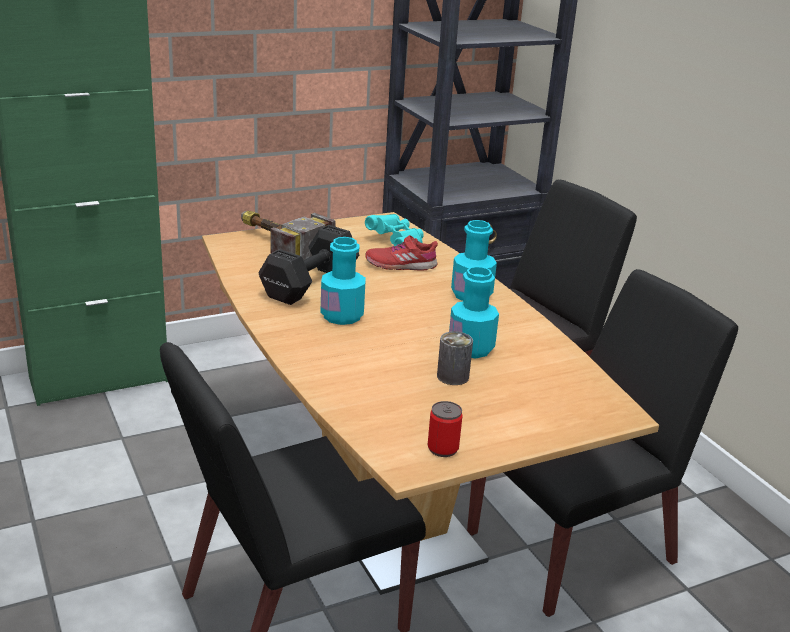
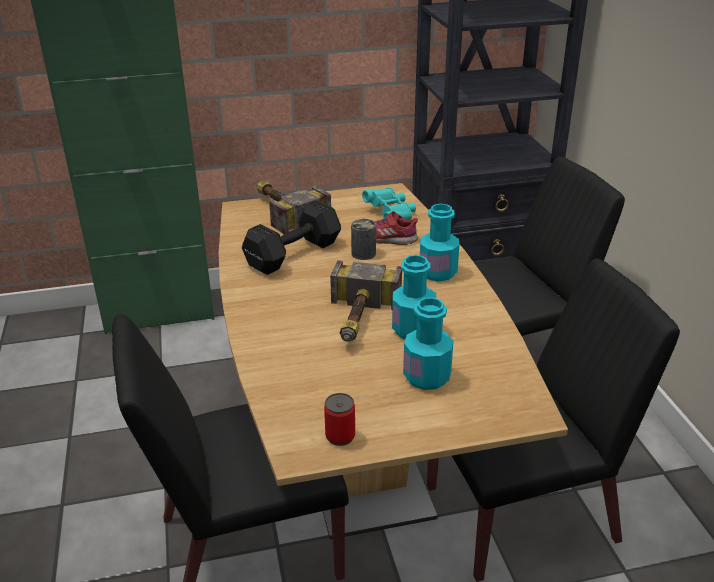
camera: 15 degrees right, 5 degrees up
(342, 316) = (308, 288): turquoise bottle -> turquoise bottle (427, 377)
(410, 343) = (358, 320): none -> hammer
(453, 376) = (383, 359): can -> can (363, 253)

